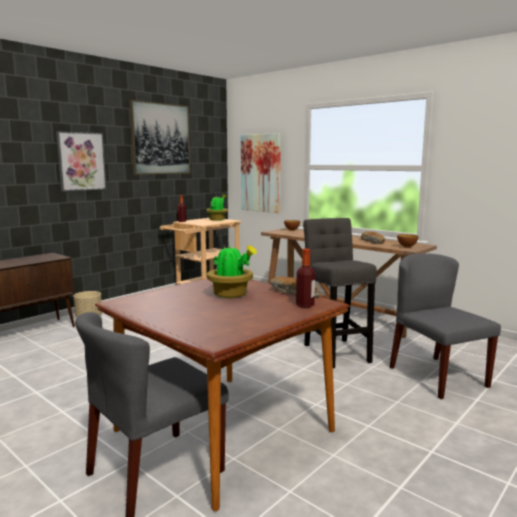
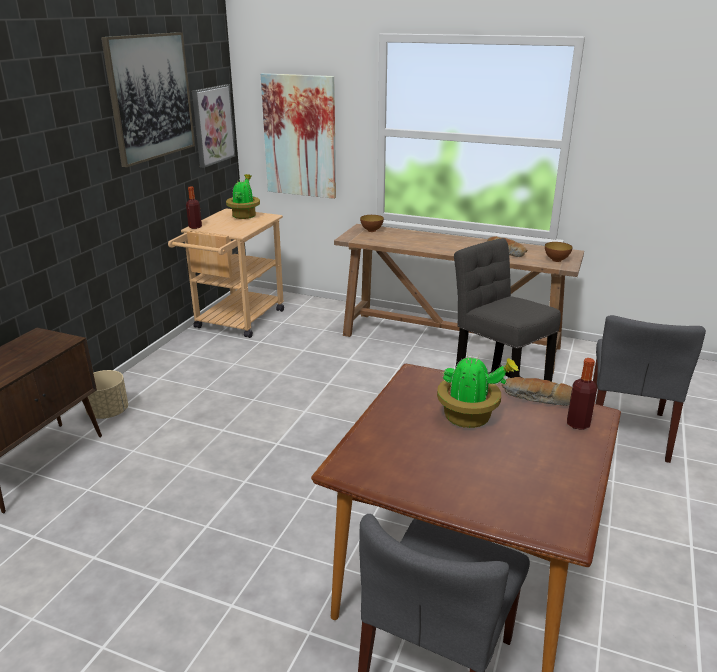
camera: 20 degrees left, 15 degrees up
(81, 161) = (49, 163): picture -> picture (212, 125)
(437, 376) = (626, 431): grey chair -> grey chair turned 120 degrees counterclockwise

